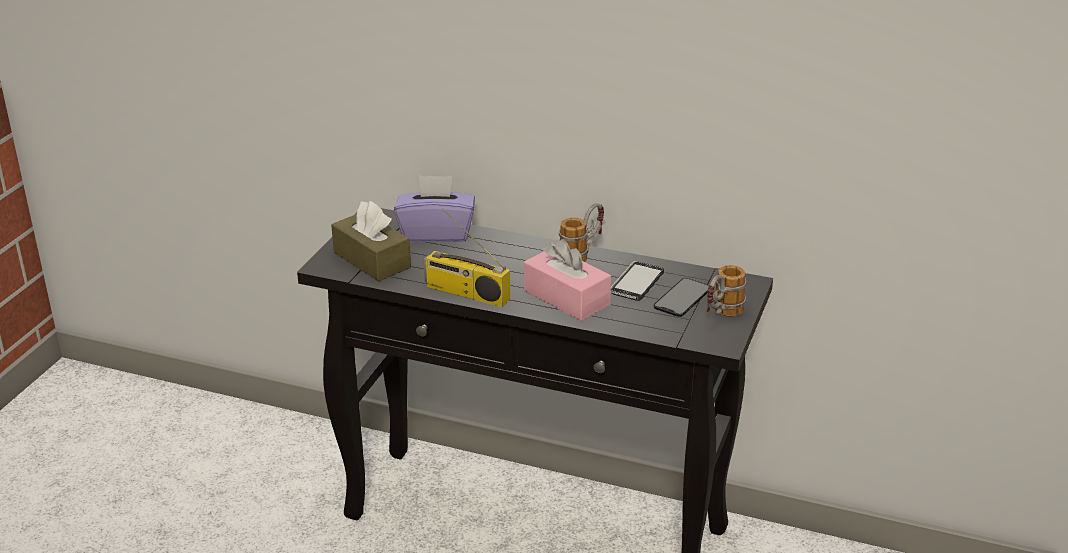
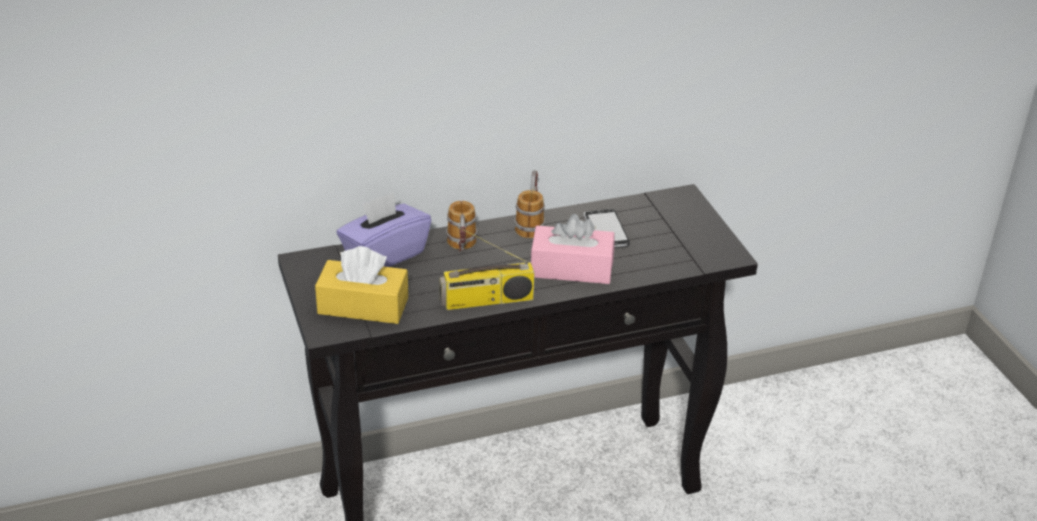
camera: 40 degrees left, 5 degrees up
(372, 260) = (363, 306): brown tissue box -> yellow tissue box
(682, 298) = (655, 229): phone -> none
(721, 315) = (700, 231): mug -> mug (462, 249)

